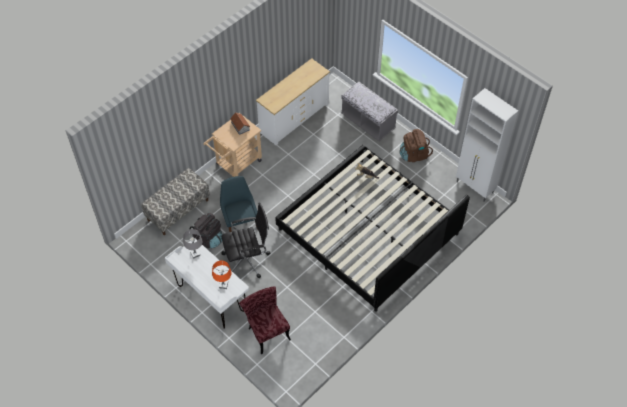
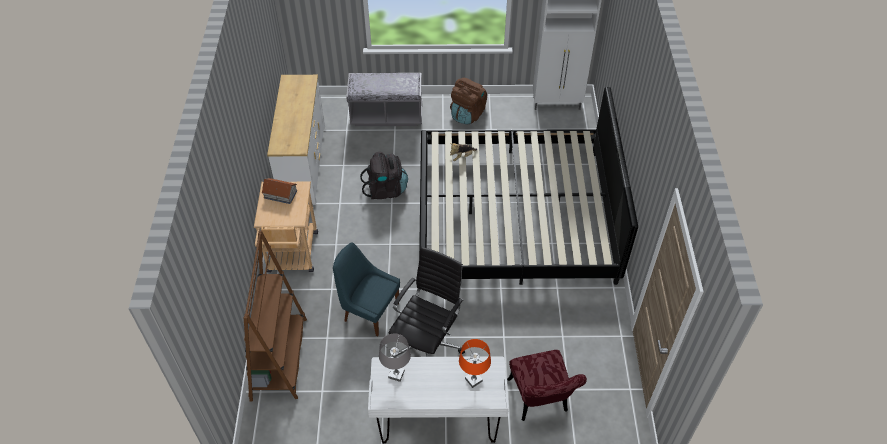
camera: 45 degrees left, 5 degrees down
(178, 210) = (279, 358): bench -> brown bookcase
(208, 238) = (355, 360): black backpack -> black backpack (386, 189)
(266, 330) = (540, 401): red chair -> red chair turned 120 degrees counterclockwise

